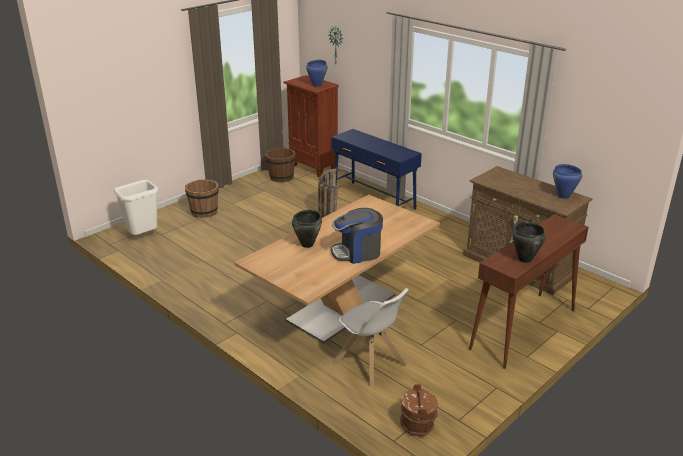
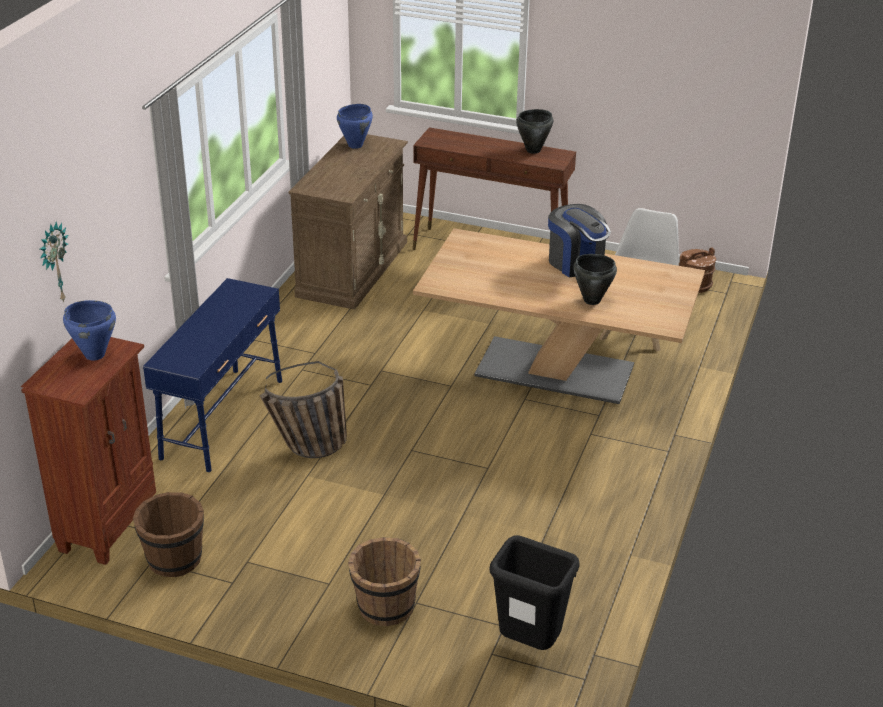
camera: 115 degrees left, 5 degrees up
(143, 237) = (530, 646): white trash can -> black trash can

